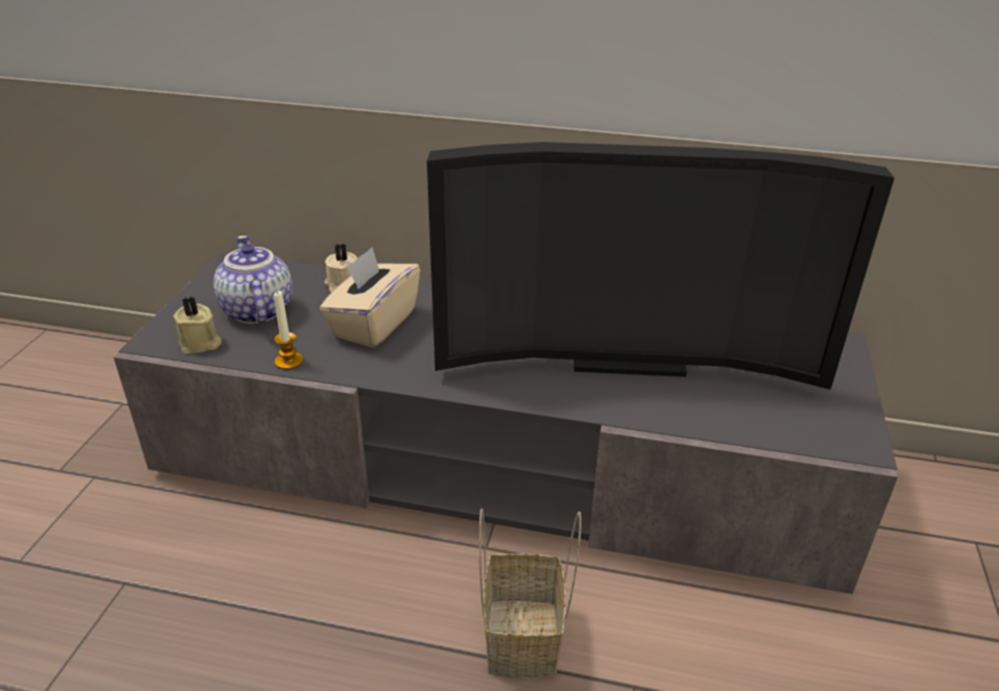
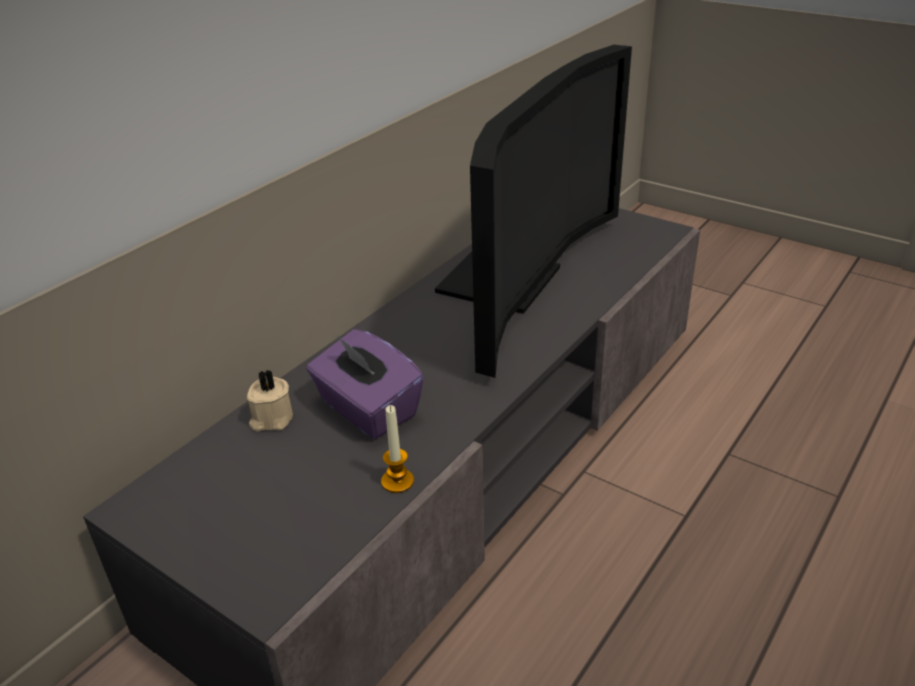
camera: 65 degrees left, 0 degrees up
(200, 344) = (308, 554): beige candle -> none
(255, 310) = (268, 496): teapot -> none
(373, 324) = (367, 409): beige tissue box -> purple tissue box
(524, 640) = (671, 498): basket -> none

